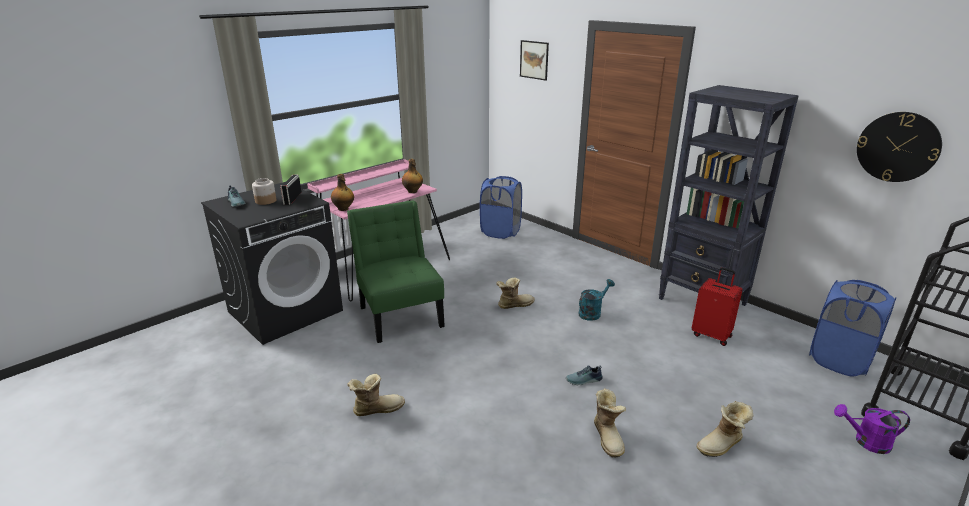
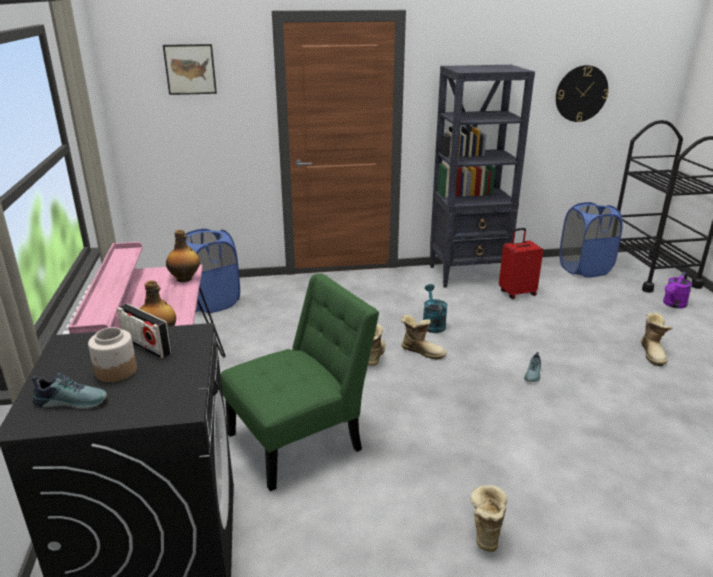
camera: 55 degrees left, 0 degrees up
(400, 314) = (301, 439): green chair -> green chair turned 135 degrees clockwise
(608, 437) = (619, 397): boot -> boot (422, 351)

